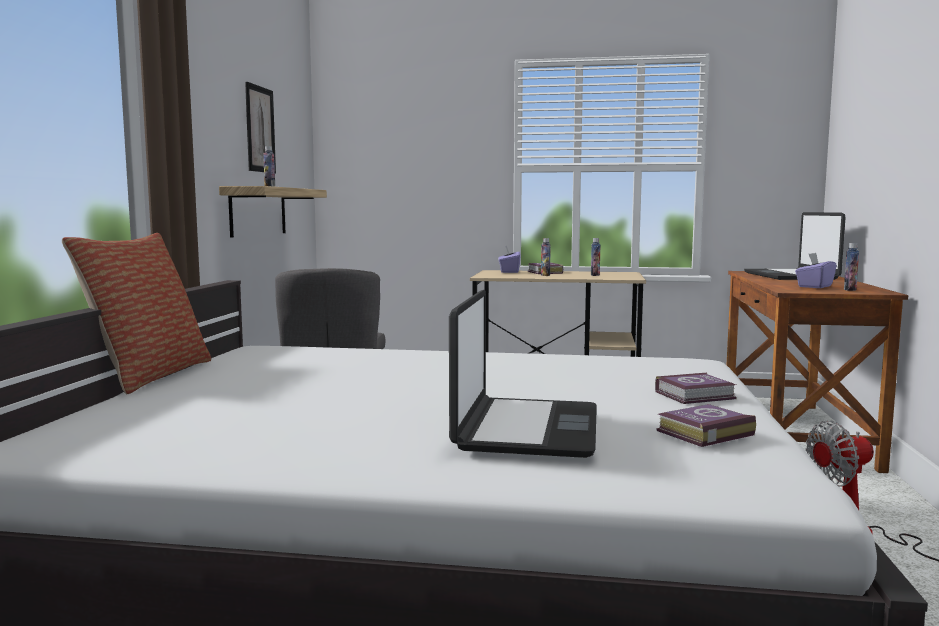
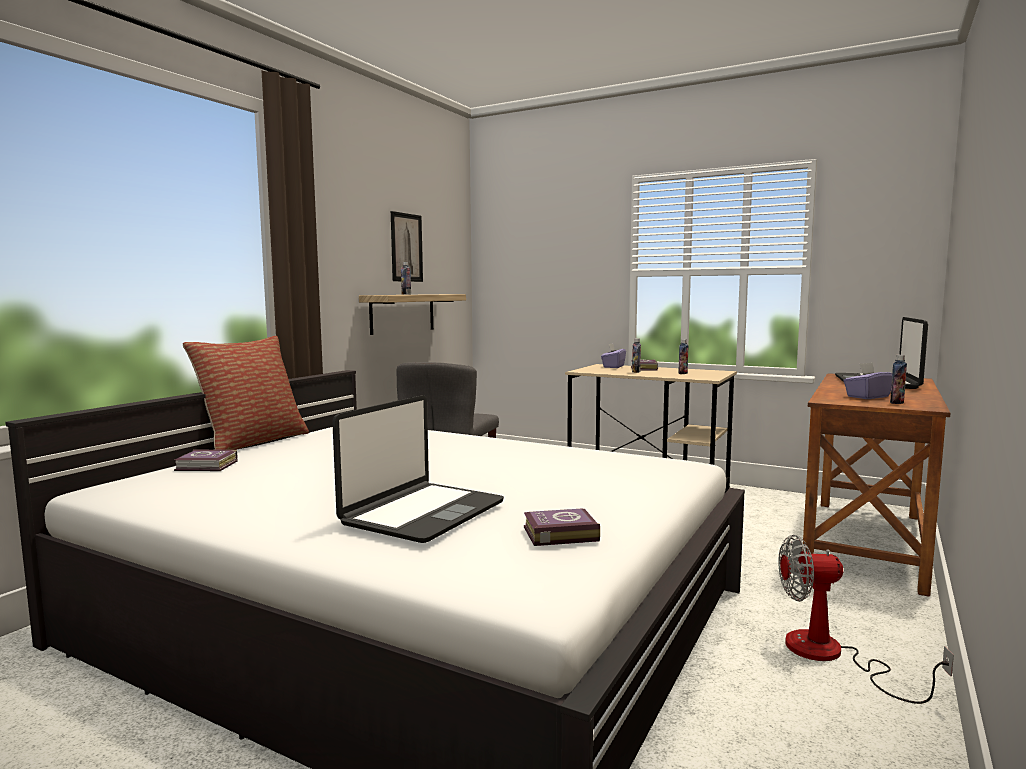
camera: 20 degrees right, 0 degrees up
(697, 395) = (623, 498): book -> book (207, 466)

